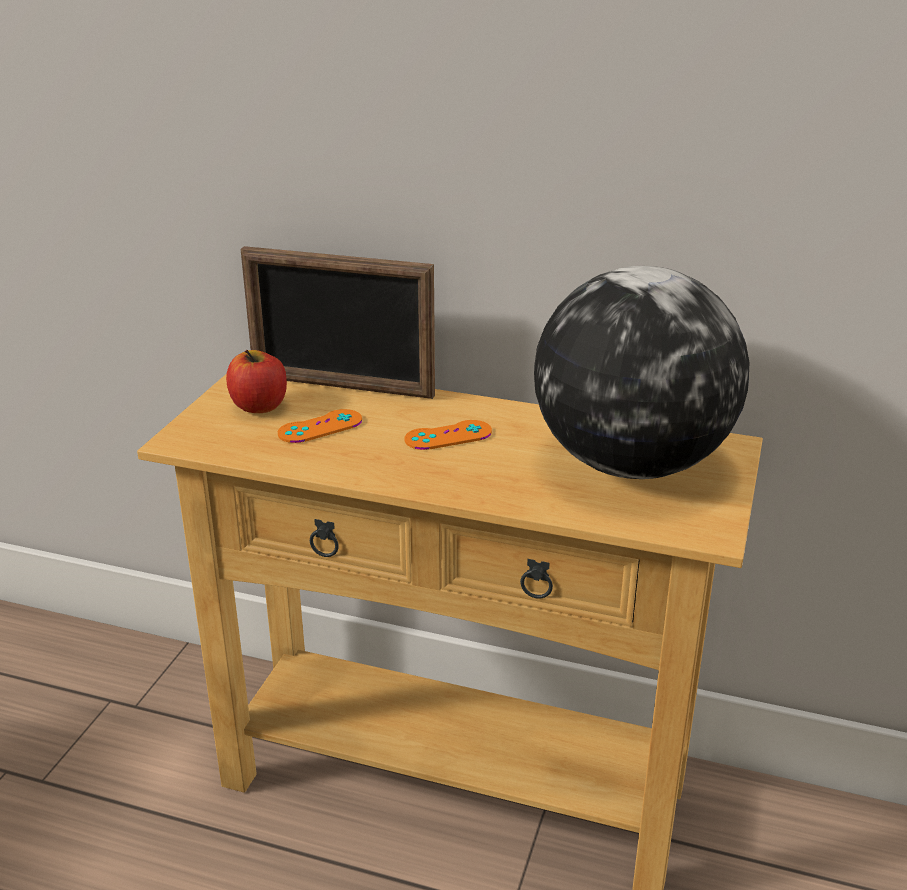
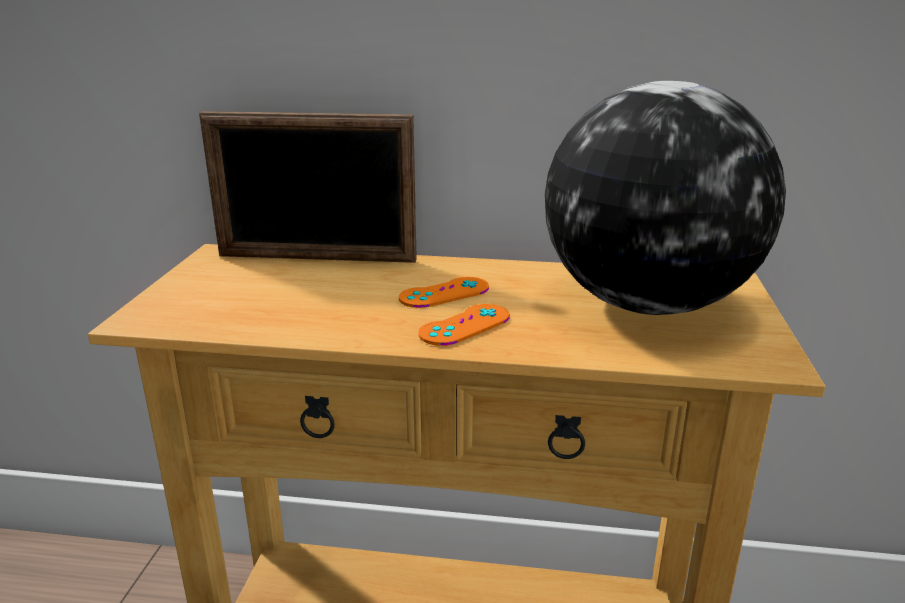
camera: 10 degrees left, 5 degrees down
(259, 406) = (230, 281): apple -> none
(320, 427) = (302, 295): orange game controller -> orange game controller (464, 325)

